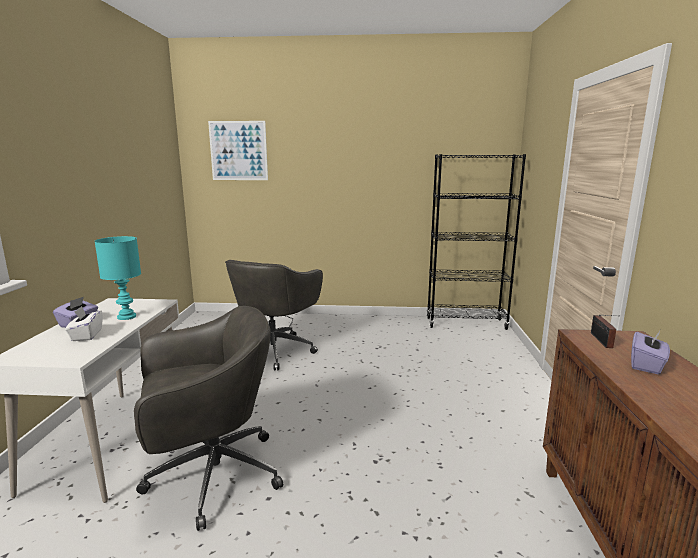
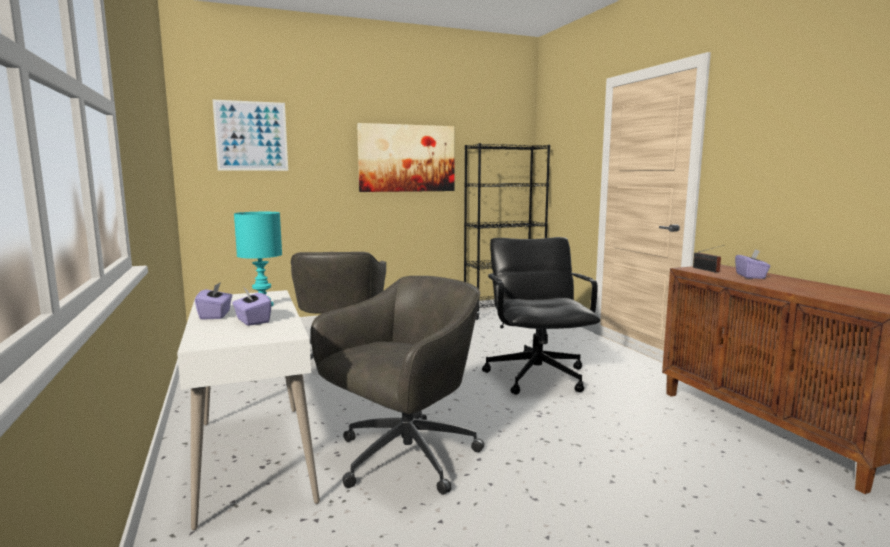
camera: 25 degrees left, 5 degrees down
(86, 335) = (252, 321): white tissue box -> purple tissue box
(375, 168) = (407, 158): none -> picture
(422, 409) = (537, 376): none -> black office chair

